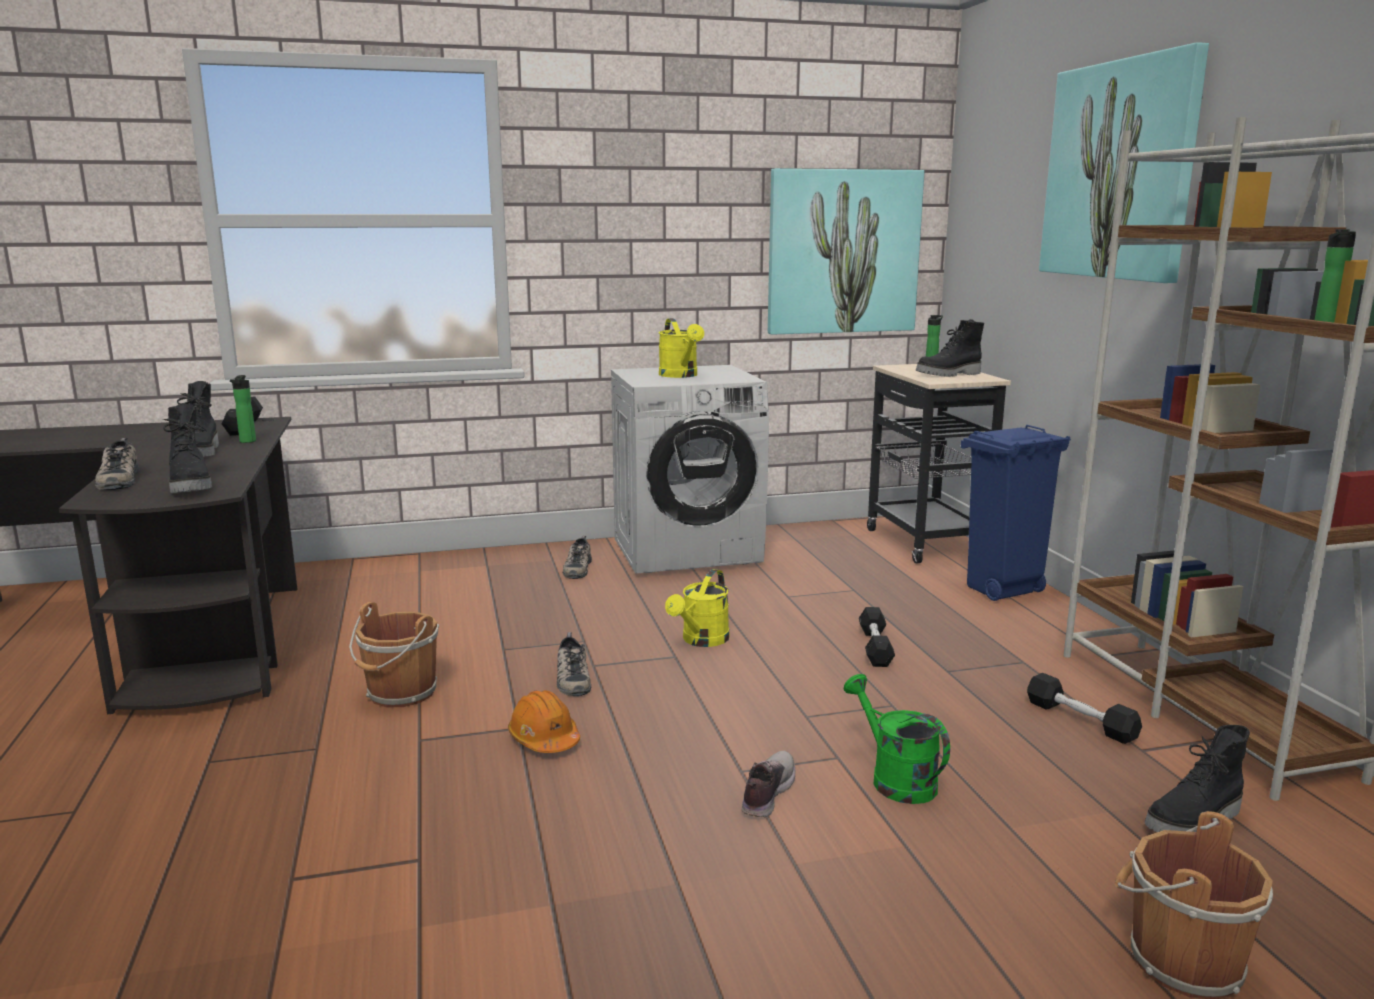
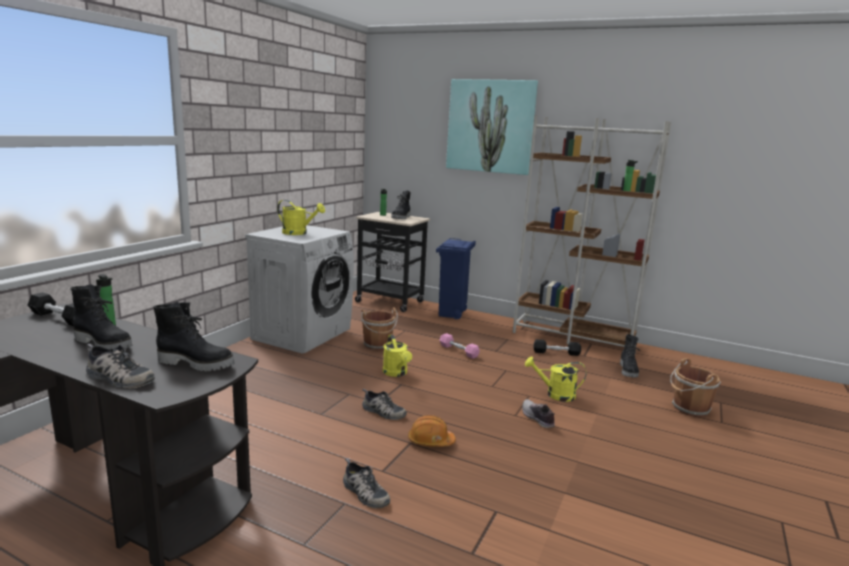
camera: 50 degrees left, 0 degrees up
(400, 694) = (322, 458): brown bucket -> brown bucket (378, 345)
(577, 568) = (263, 361): shoe -> shoe (364, 493)
(842, 252) = (332, 157): picture -> none
(875, 647) = (458, 351): black dumbbell -> pink dumbbell
(895, 779) = (555, 394): green watering can -> yellow watering can

